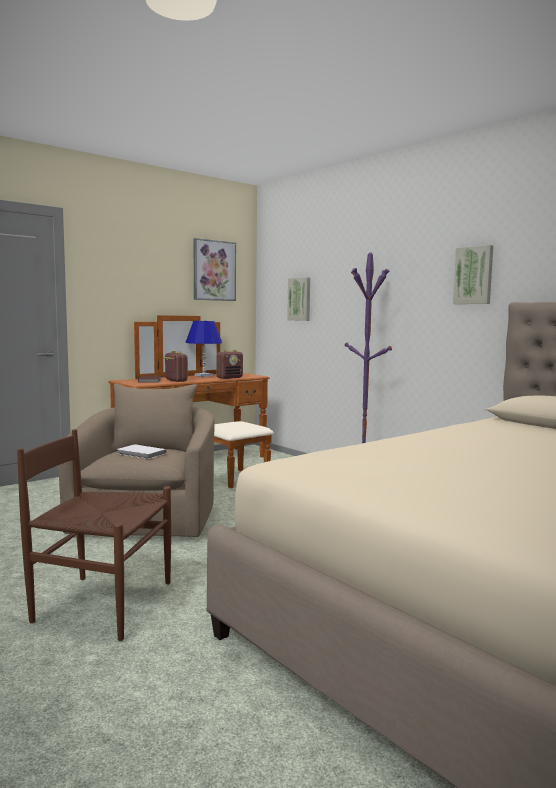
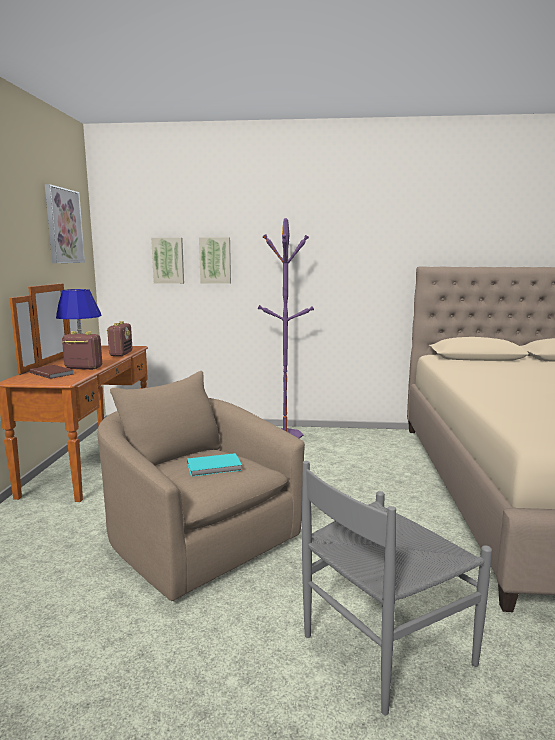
camera: 45 degrees left, 5 degrees up
(101, 604) = (382, 647): brown chair -> grey chair
(141, 454) = (215, 467): white book -> turquoise book
(474, 275) = (376, 243): picture -> picture (215, 260)

